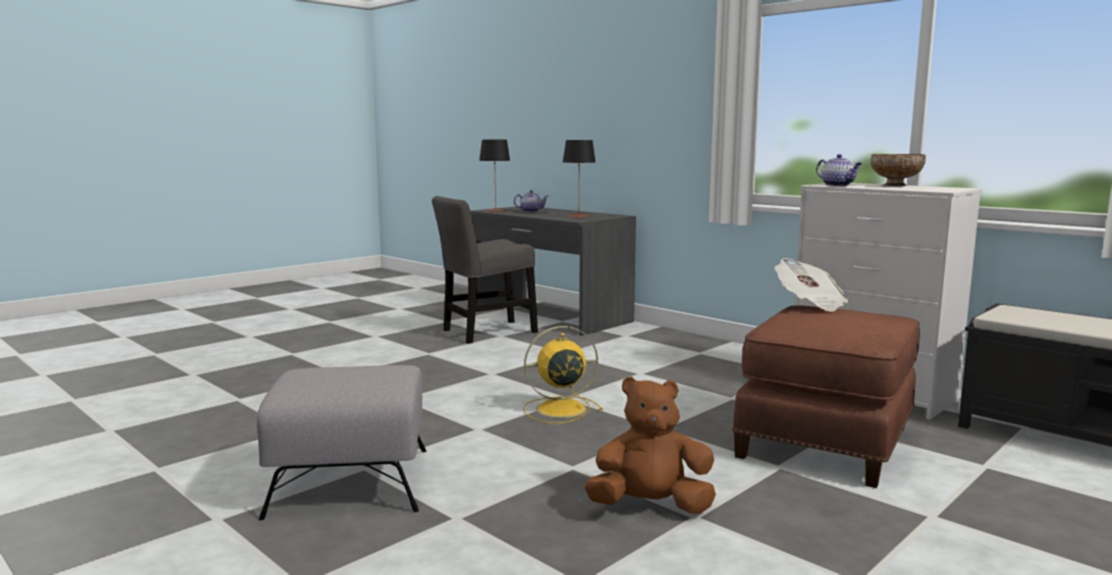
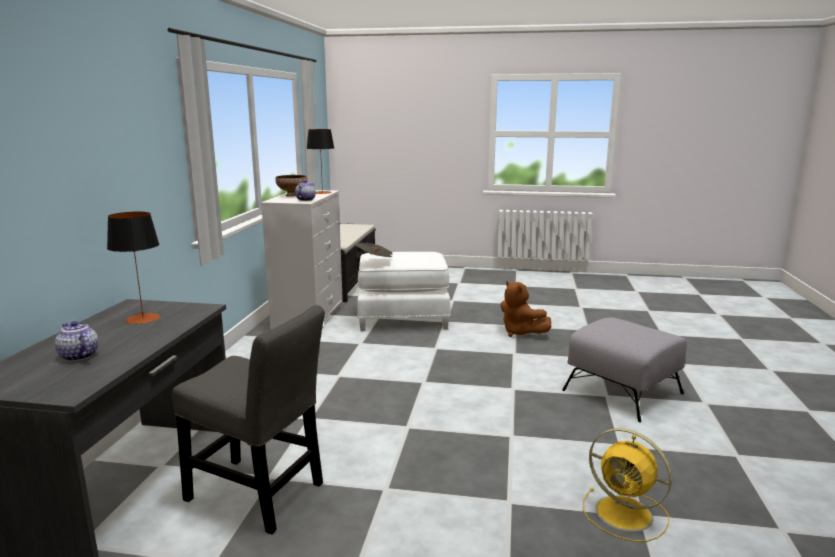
camera: 125 degrees left, 5 degrees up
(495, 210) = (73, 382): table lamp -> table lamp (322, 192)
(558, 409) = (447, 378): yellow fan -> yellow fan (626, 514)
(827, 443) = (403, 318): brown ottoman -> white ottoman

